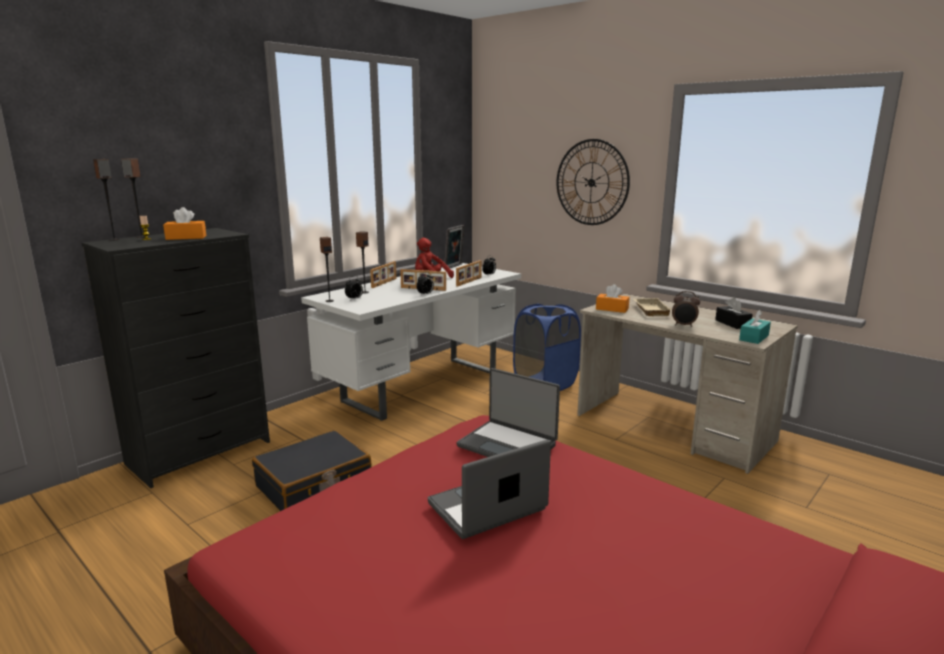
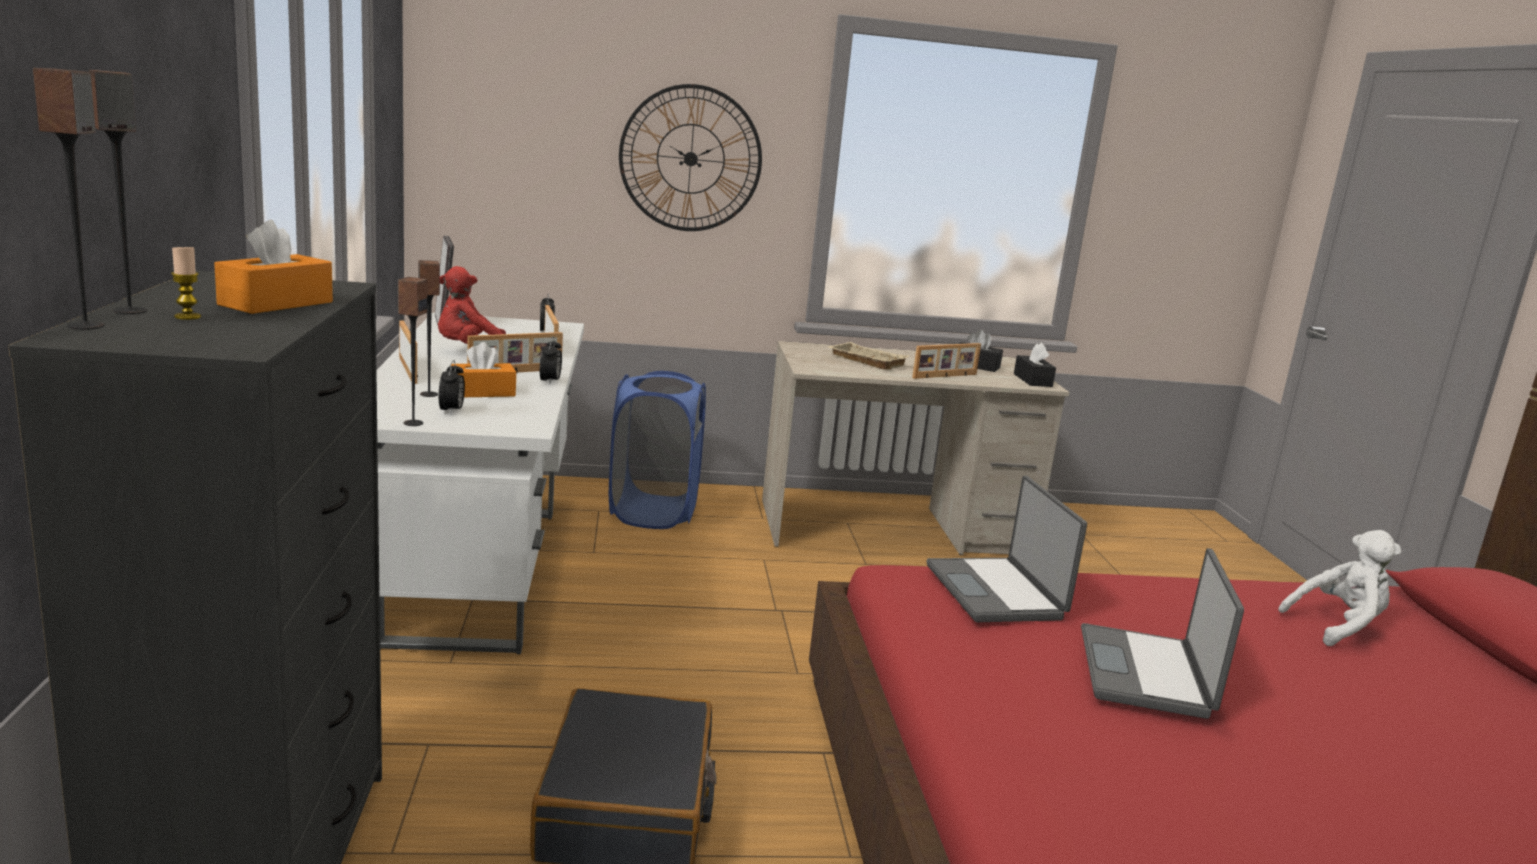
camera: 50 degrees left, 0 degrees up
(508, 445) = (996, 592): laptop -> laptop turned 90 degrees clockwise
(612, 309) = (825, 366): orange tissue box -> orange tissue box (482, 392)
(683, 325) = (945, 376): alarm clock -> picture frame
(720, 556) = (1338, 627): none -> white plush toy
(754, 338) = (1032, 380): turquoise tissue box -> black tissue box

